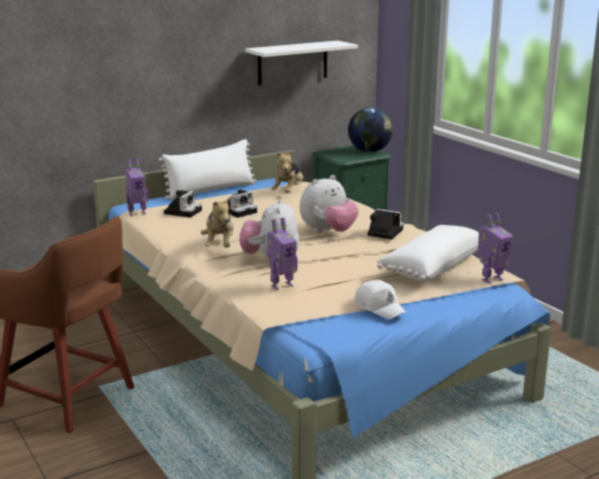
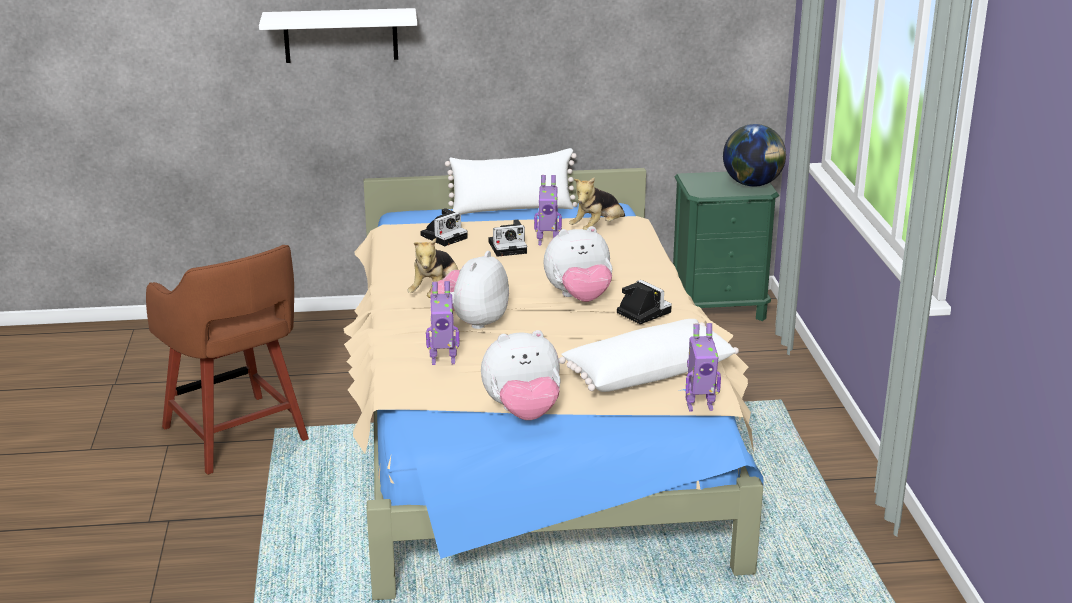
camera: 25 degrees right, 5 degrees up
(137, 213) = (392, 229): toy robot -> toy robot (548, 242)
(292, 62) = (652, 52): white shelf -> white shelf (340, 35)
(380, 307) = (523, 413): white cap -> plush toy

